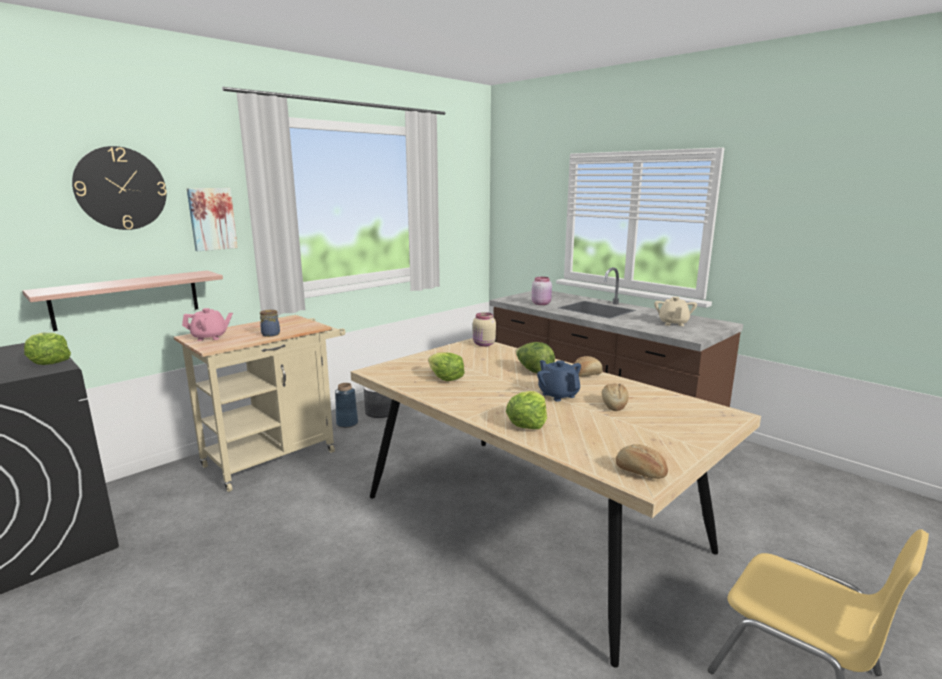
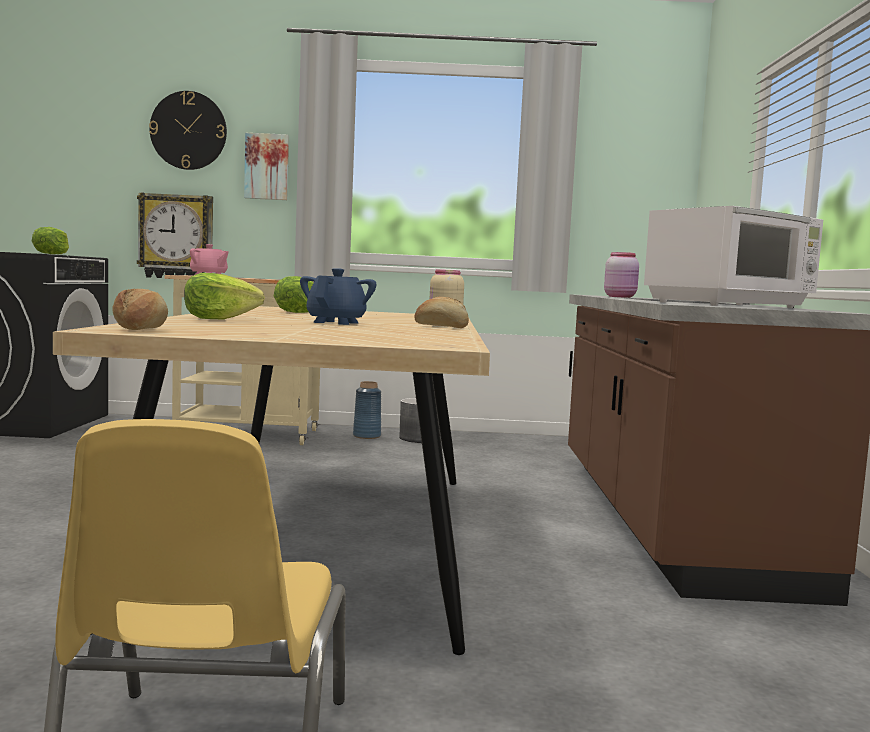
camera: 45 degrees right, 10 degrees down
(127, 299) = (176, 237): shelf -> wall clock
(270, 334) = (251, 278): jar -> none
(533, 371) = (399, 320): lettuce -> none
(614, 404) = (354, 329): bread -> none
(673, 323) = (731, 305): beige teapot -> white microwave

